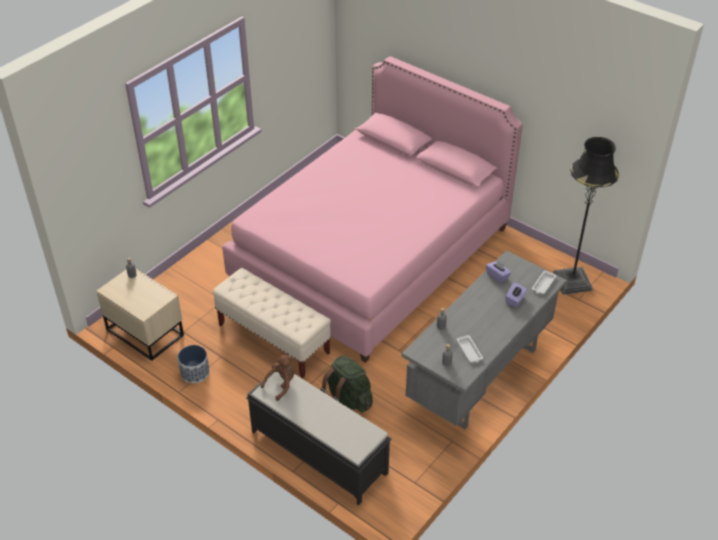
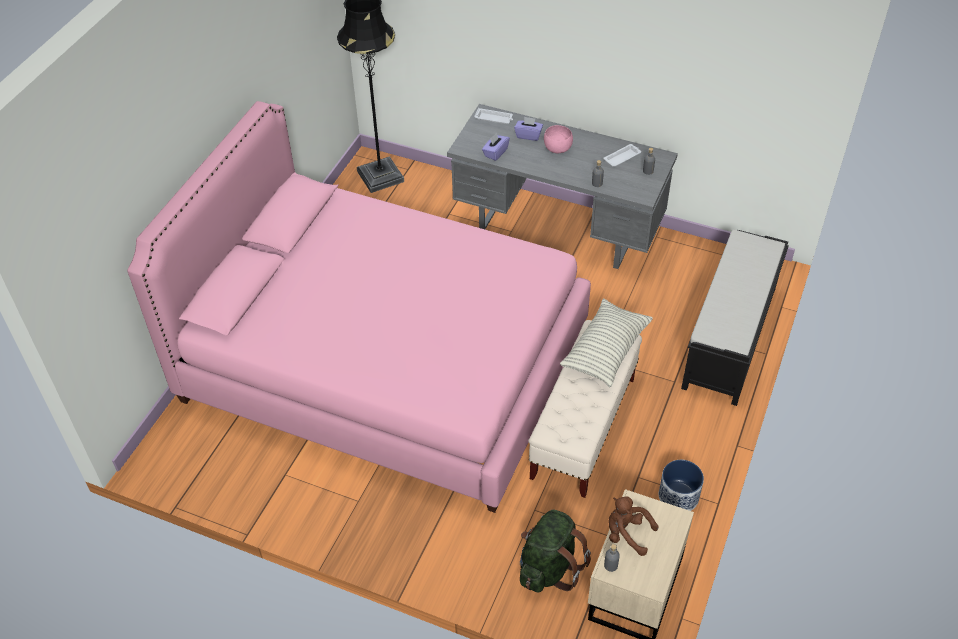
camera: 105 degrees left, 5 degrees up
(281, 384) = (719, 330): brown plush toy -> brown plush toy (627, 534)
(294, 319) = (606, 350): none -> pillow
(348, 399) = (644, 330): green backpack -> green backpack (549, 567)
(492, 313) = (557, 149): none -> pink bowl

